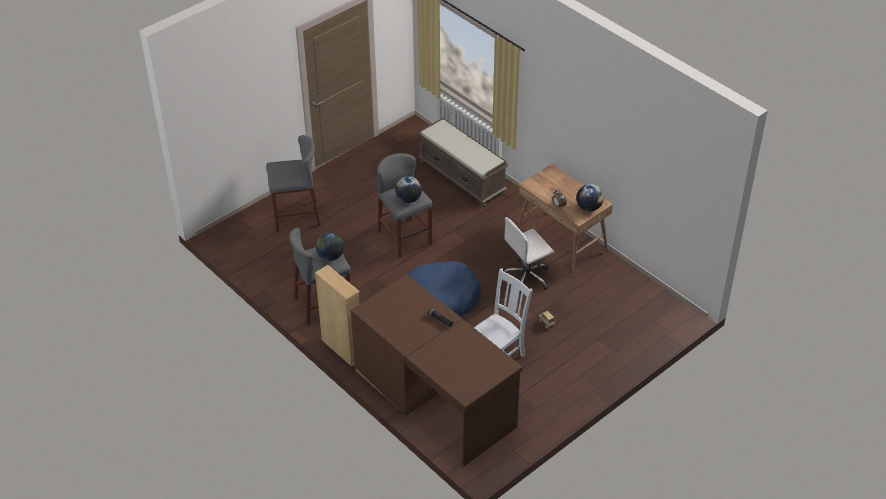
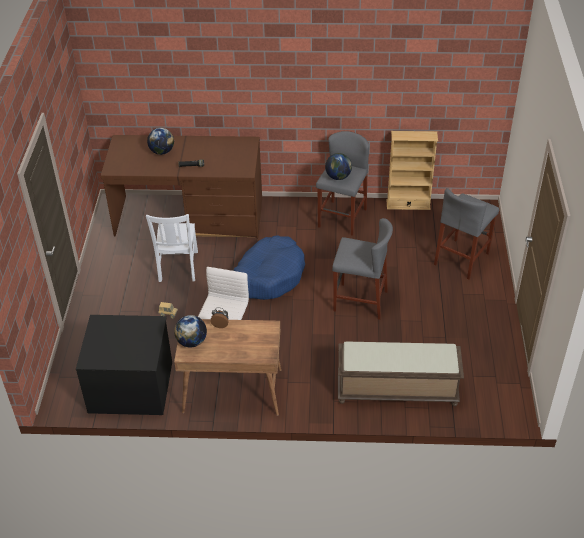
camera: 135 degrees right, 0 degrees up
(342, 349) = (288, 203): beige bookcase -> beige bookcase (408, 205)
(408, 199) = (350, 250): globe -> globe (162, 151)
(624, 291) = (131, 385): none -> black dresser

